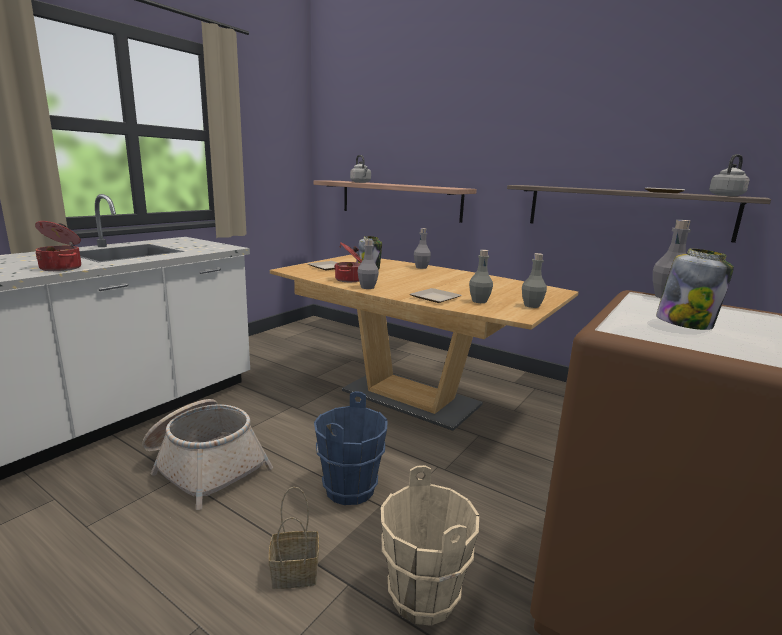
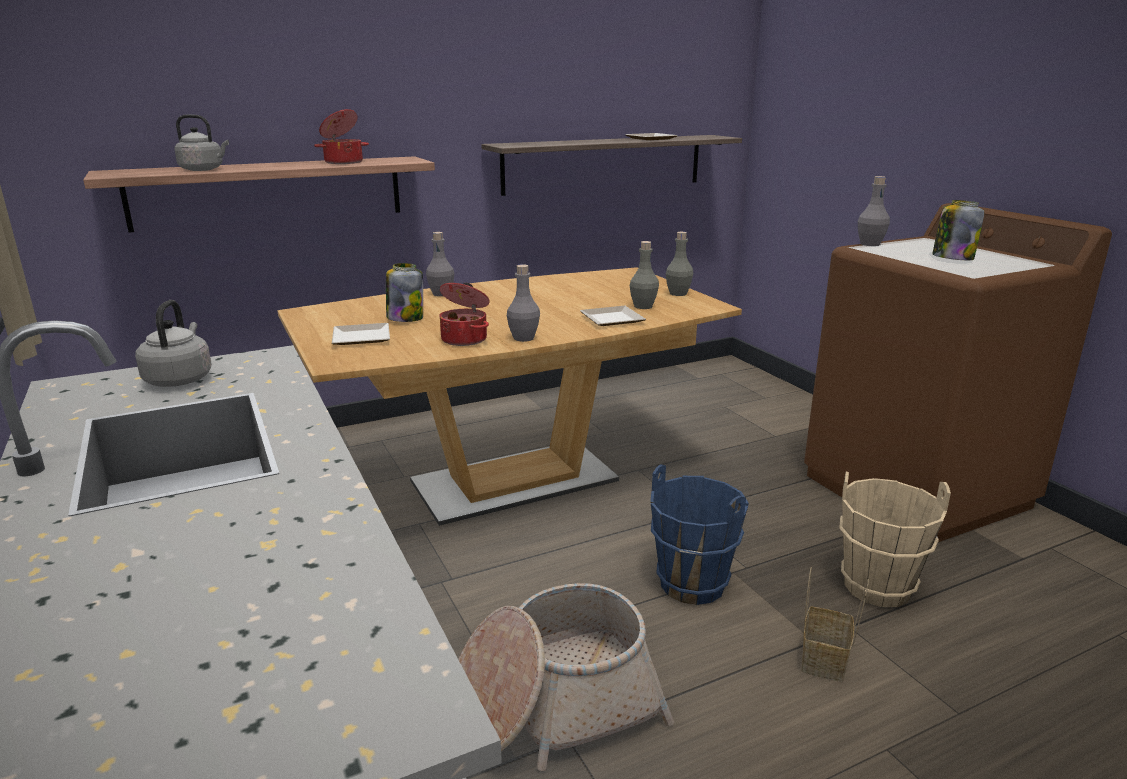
camera: 60 degrees left, 5 degrees up
(62, 268) = (314, 509): cooking pot -> cooking pot (343, 162)
(727, 195) = (700, 137): grey kettle -> grey kettle (180, 379)

